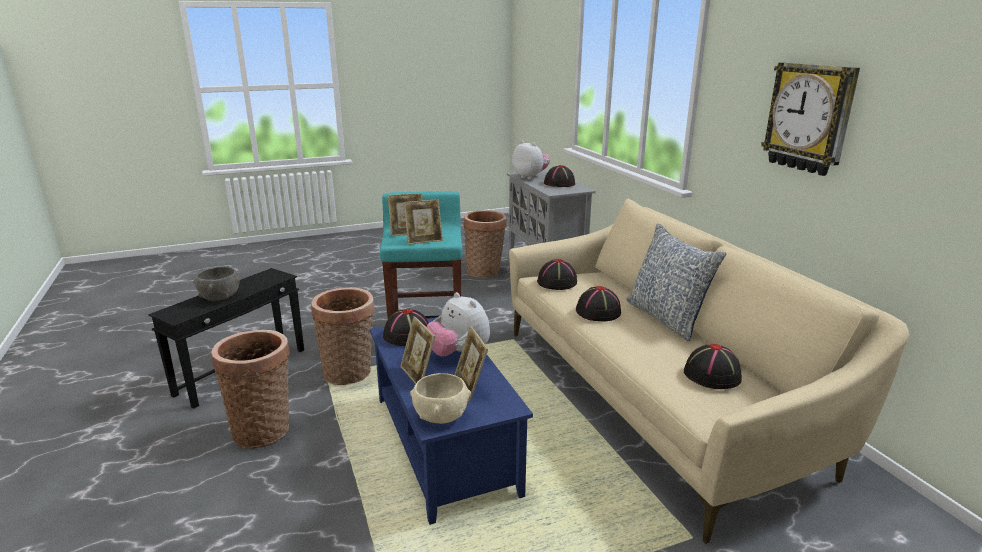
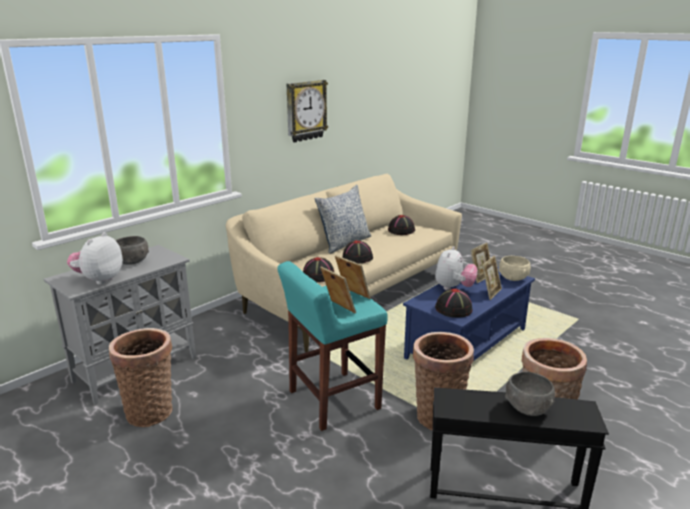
camera: 115 degrees left, 0 degrees up
(559, 183) = (132, 261): black hat -> grey bowl

